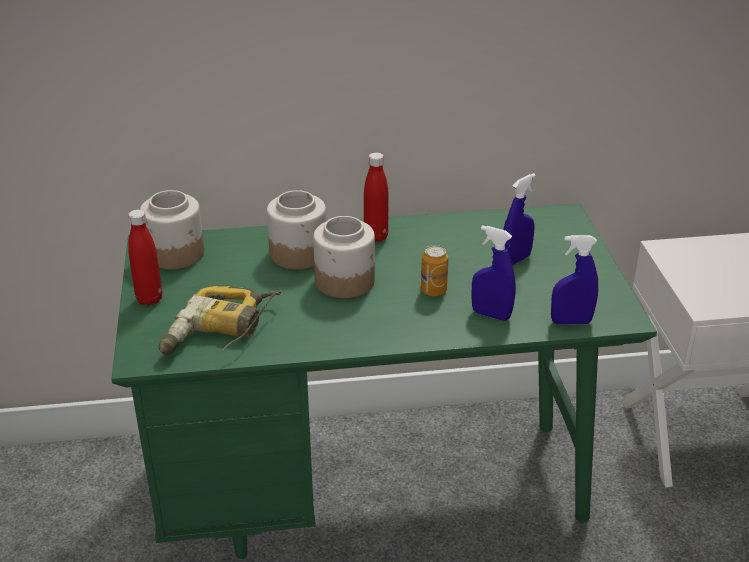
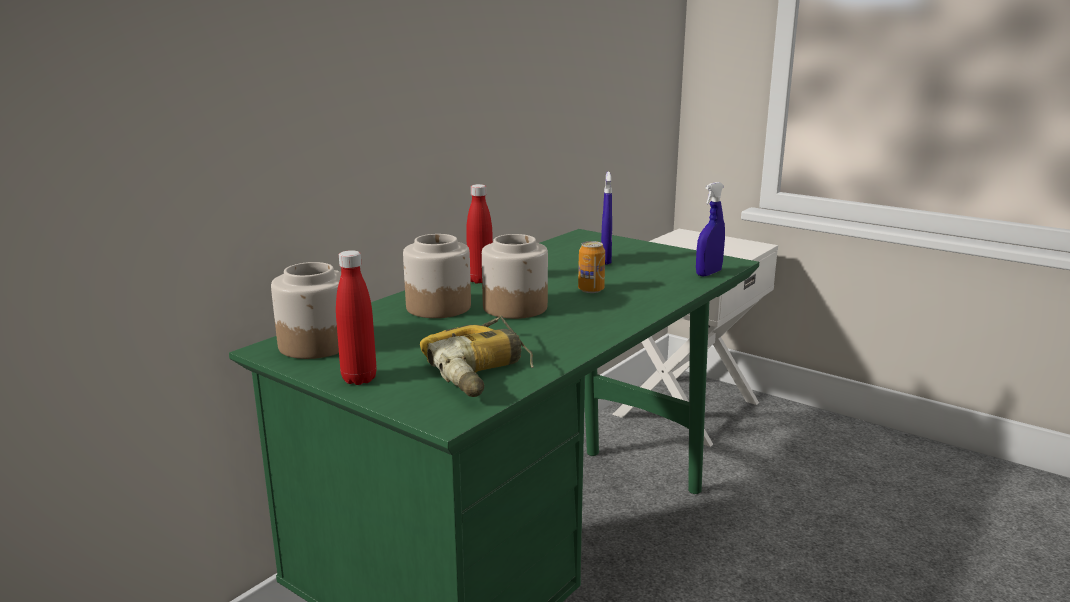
camera: 45 degrees left, 15 degrees down
(491, 315) = (656, 287): blue spray bottle -> none

